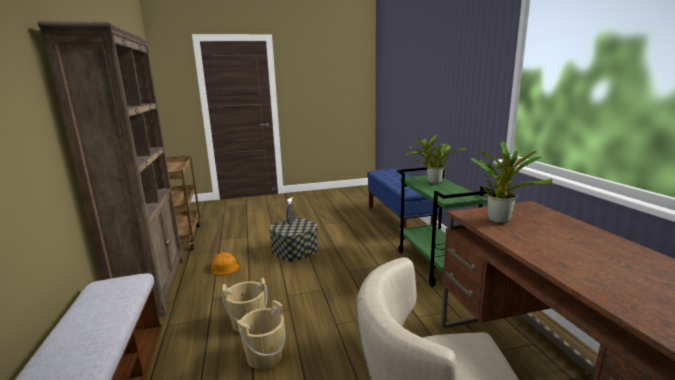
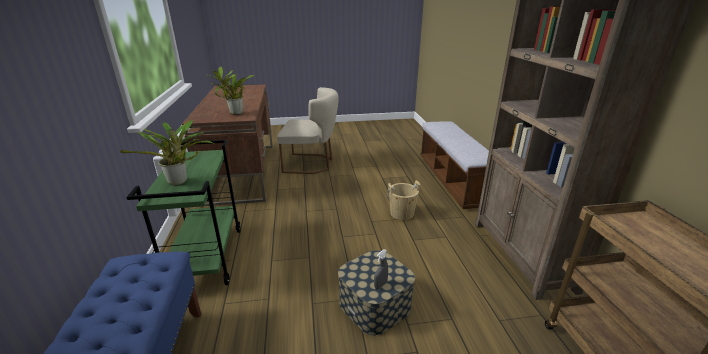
camera: 175 degrees left, 10 degrees up
(224, 267) = (464, 279): orange hard hat -> none
(264, 356) = (383, 195): beige bucket -> none

